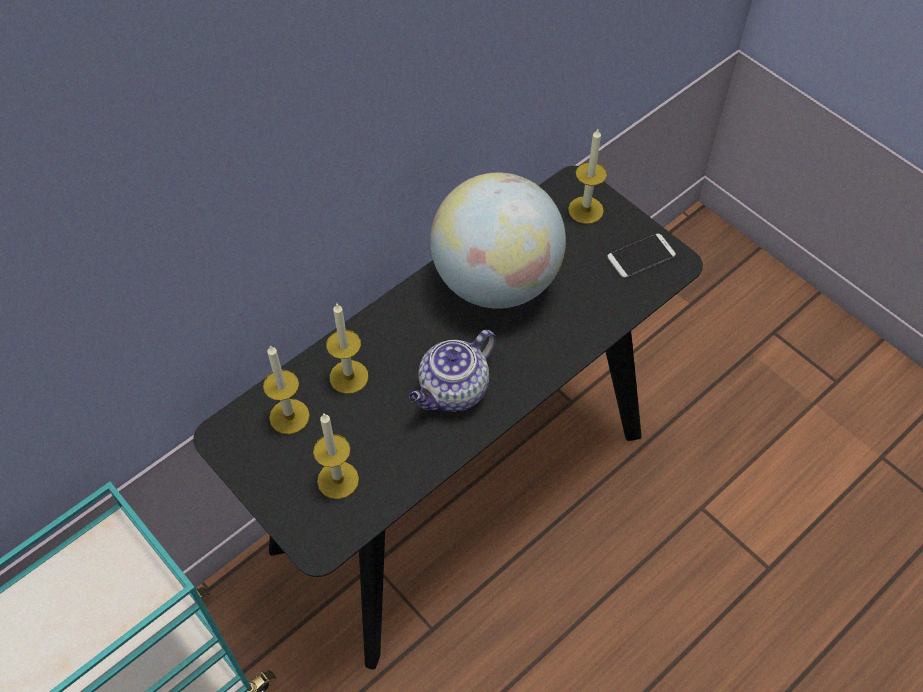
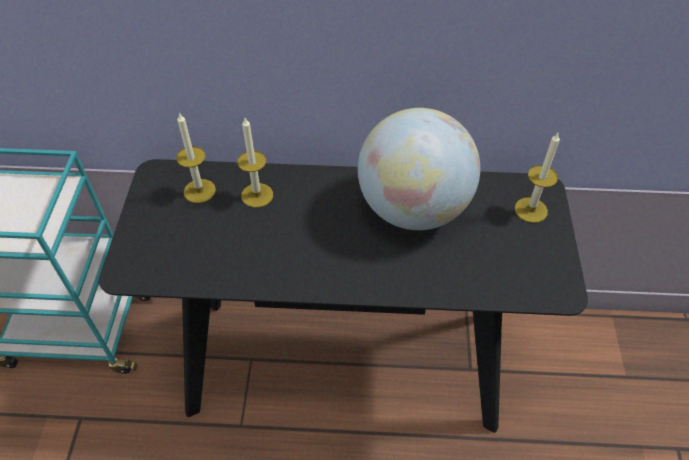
camera: 45 degrees right, 5 degrees down
(338, 480) = (179, 246): candle -> none
(453, 391) = (305, 252): teapot -> none
(641, 256) = (538, 268): phone -> none

